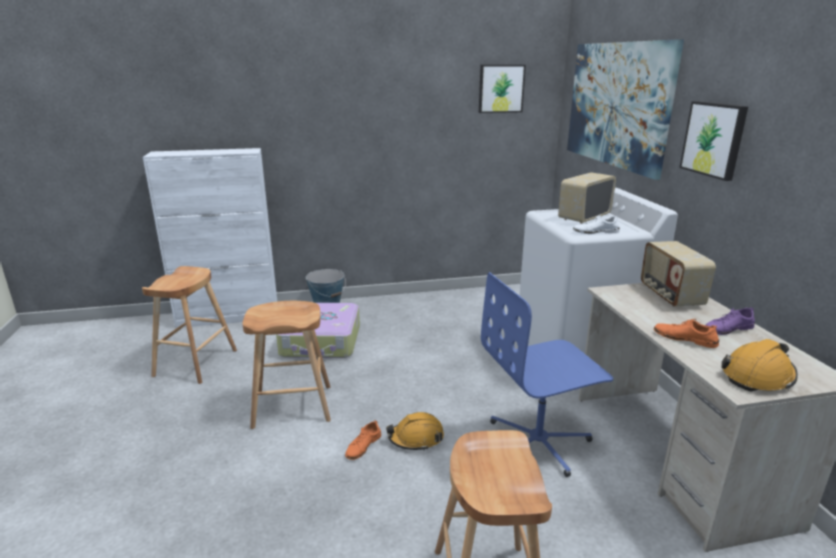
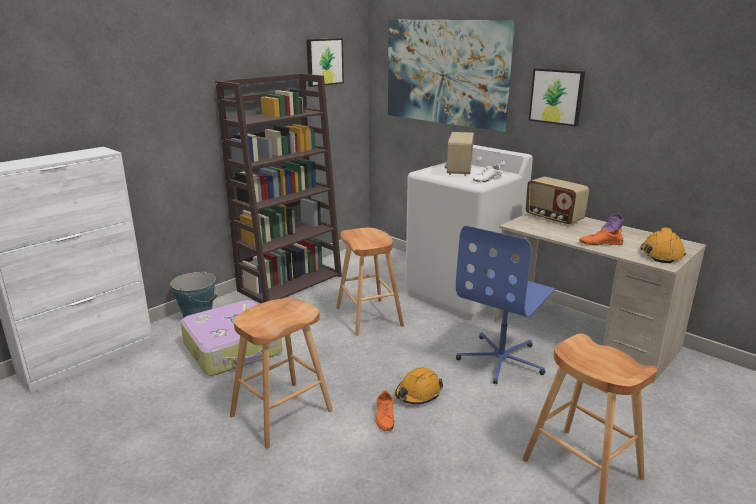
camera: 35 degrees left, 0 degrees up
(196, 363) = (115, 417): brown stool -> brown stool (368, 316)
(426, 301) = (291, 283): none -> brown bookcase

